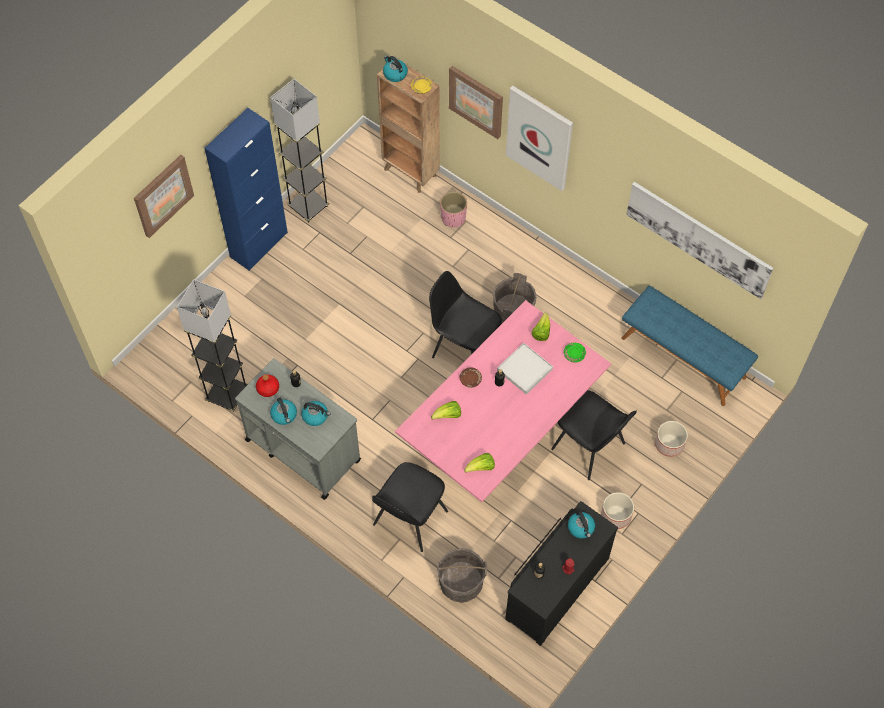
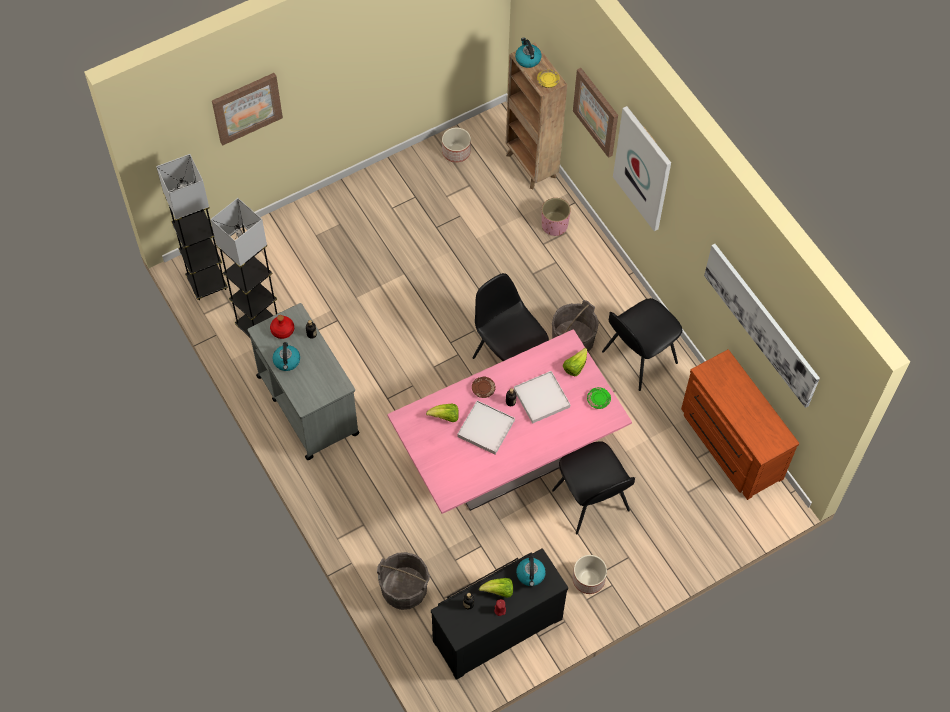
camera: 20 degrees right, 0 degrees up
(259, 244) = (351, 189): blue cabinet -> none
(308, 206) = (415, 167): grey floor lamp -> grey floor lamp (207, 283)
(315, 416) = (316, 373): kettle -> none
(409, 519) = (381, 509): black chair -> black chair (638, 358)
(481, 467) = (455, 479): lettuce -> lettuce (499, 591)
(488, 413) = (485, 428): none -> white tray
(669, 444) = (675, 527): planter -> planter (456, 152)
(683, 357) = (729, 445): blue bench -> brown dresser

